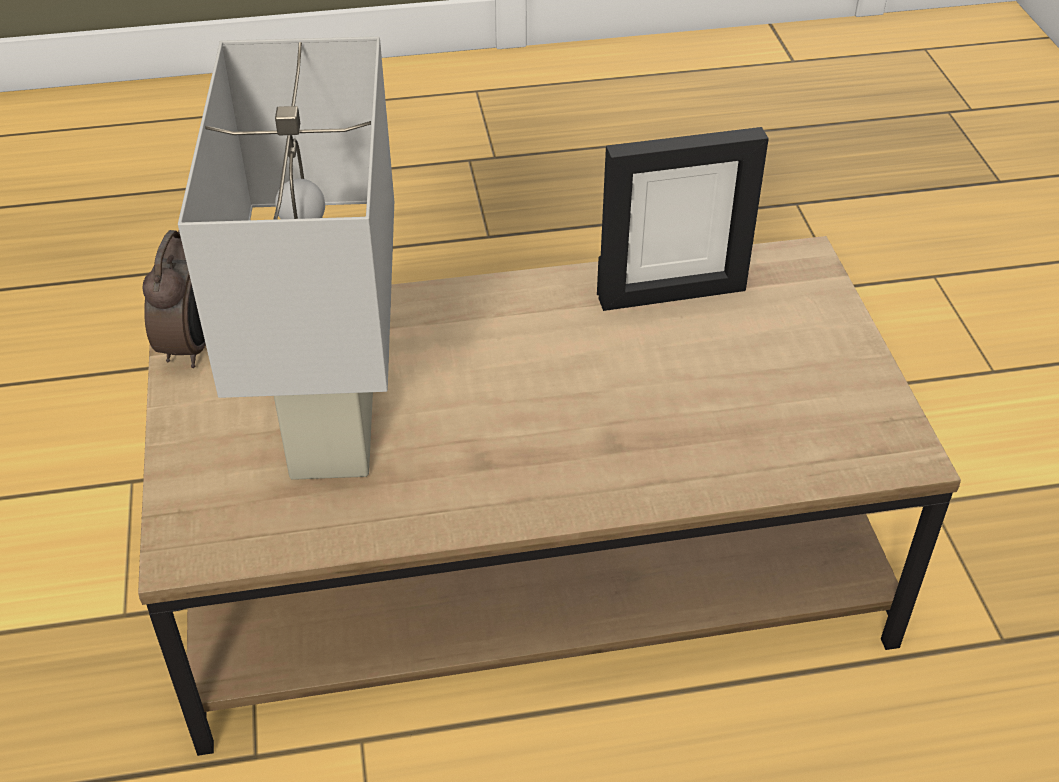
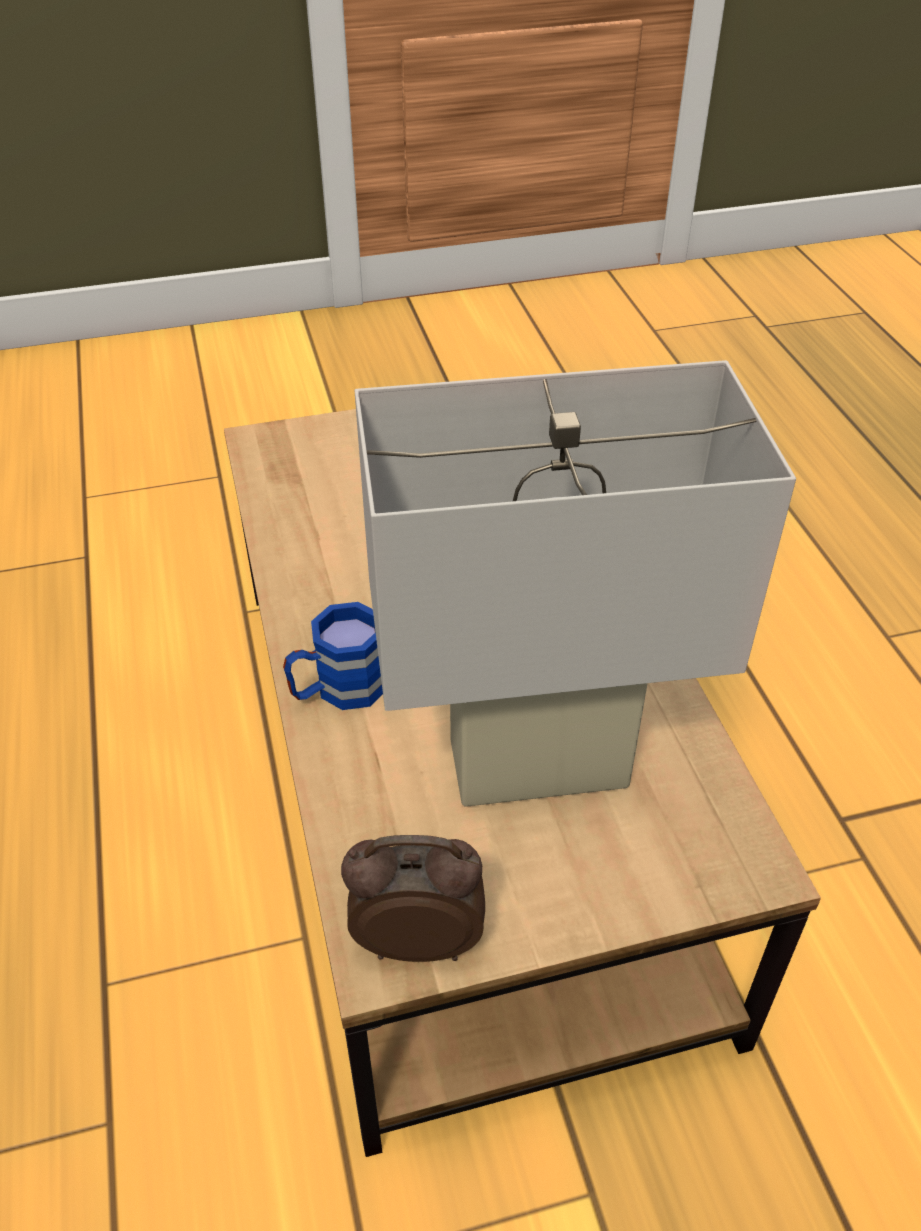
camera: 95 degrees left, 0 degrees up
(444, 310) = (338, 690): none -> blue mug
(671, 292) = (308, 522): picture frame -> none

